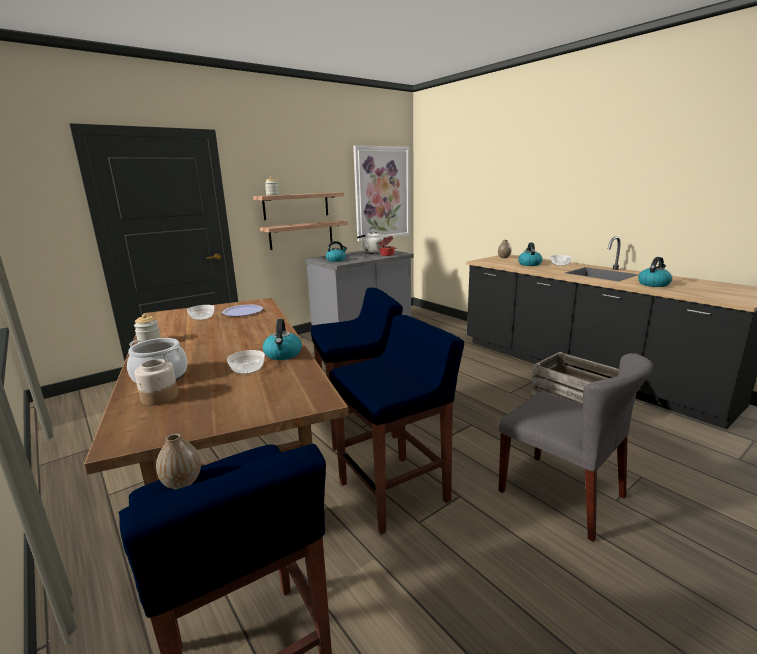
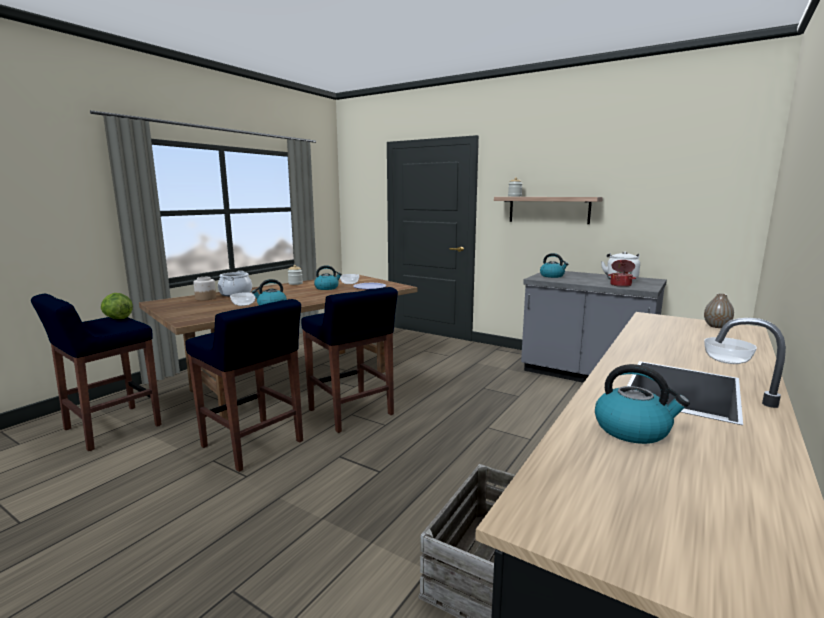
camera: 70 degrees right, 5 degrees down
(182, 483) = (117, 319): vase -> lettuce
(301, 234) = (550, 242): shelf -> none
(382, 193) = (693, 202): picture -> none
(529, 264) = (681, 341): kettle -> kettle (327, 288)
(562, 494) = (247, 543): grey chair -> none

